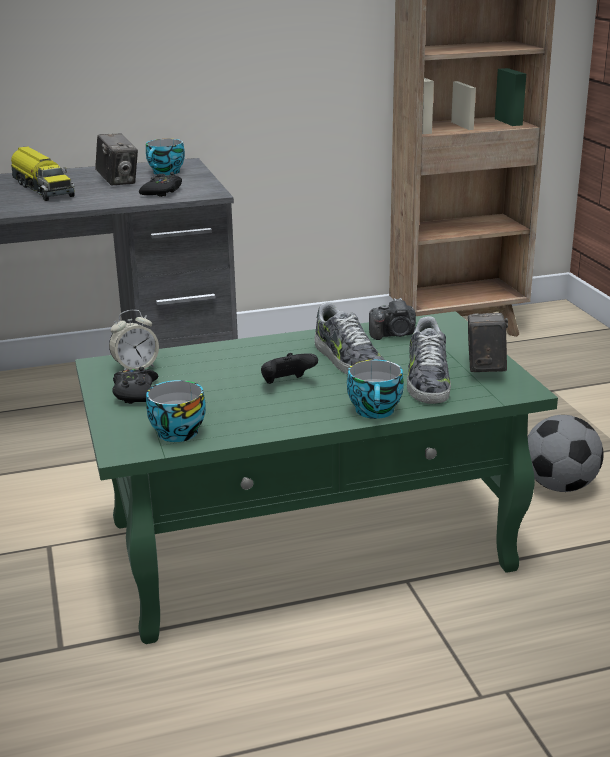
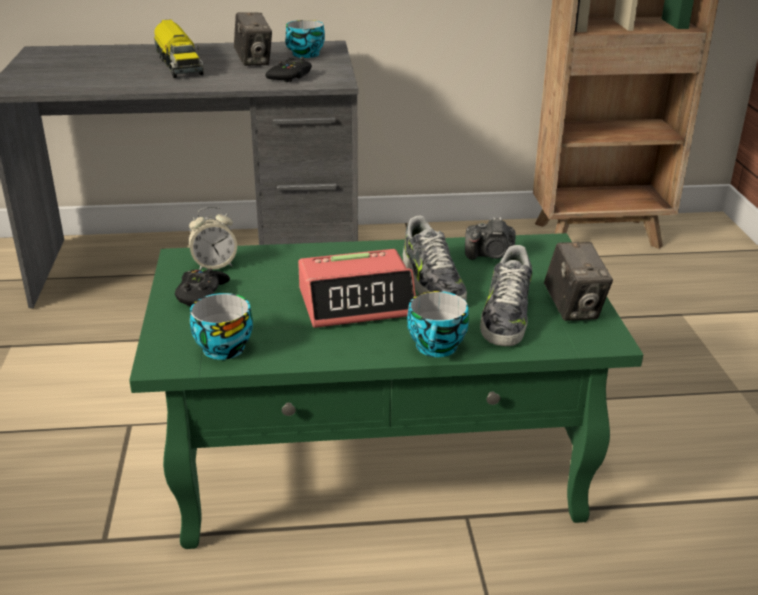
camera: 10 degrees right, 5 degrees up
(287, 384) = (357, 302): black game controller -> alarm clock
(484, 369) = (573, 309): camera -> camera turned 150 degrees clockwise
(559, 486) = (659, 427): football -> none

